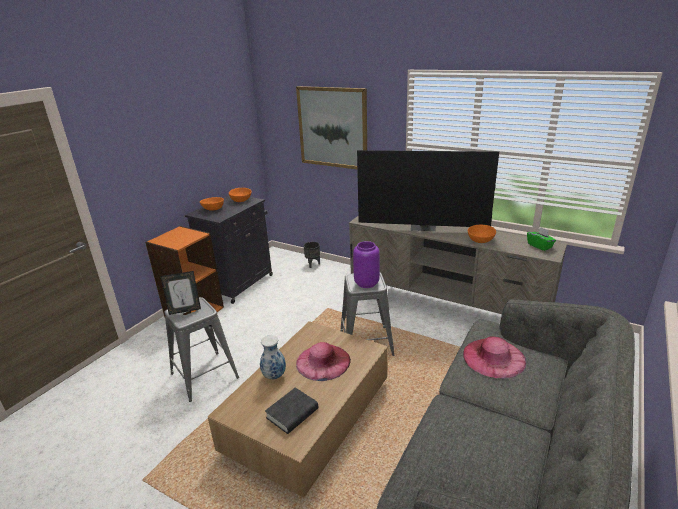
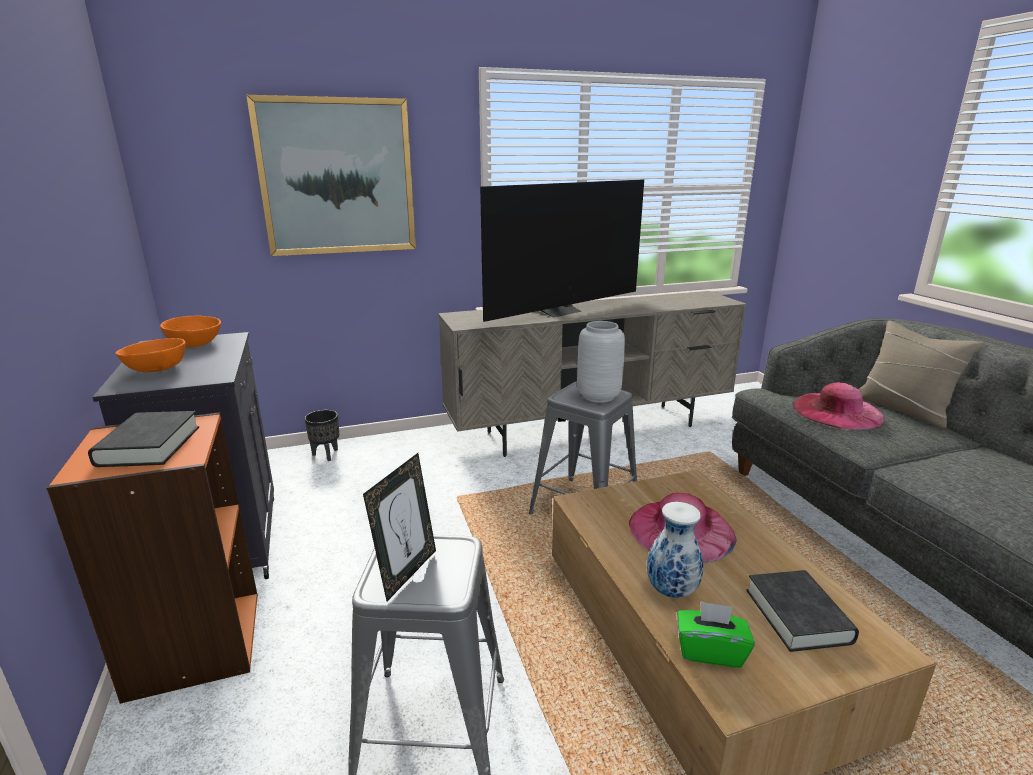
camera: 50 degrees left, 5 degrees down
(178, 238) = (149, 446): none -> black book
(366, 283) = (597, 396): purple vase -> grey vase
(480, 240) = (644, 306): orange bowl -> none
(539, 246) = (699, 297): green tissue box -> green tissue box (710, 651)
(550, 383) = (903, 409): none -> beige pillow

